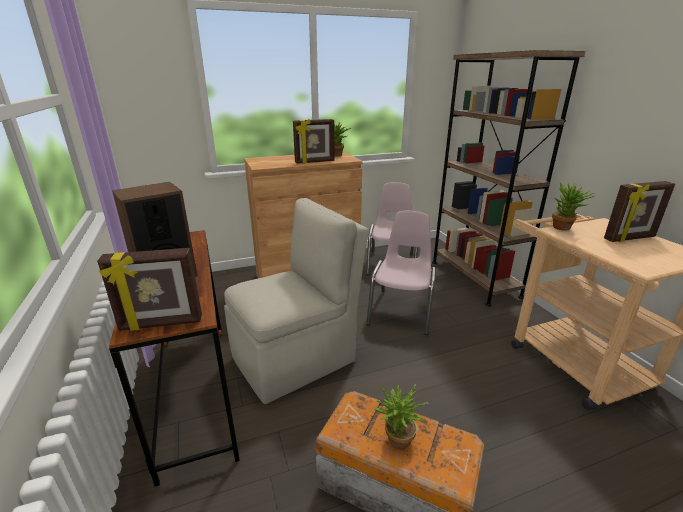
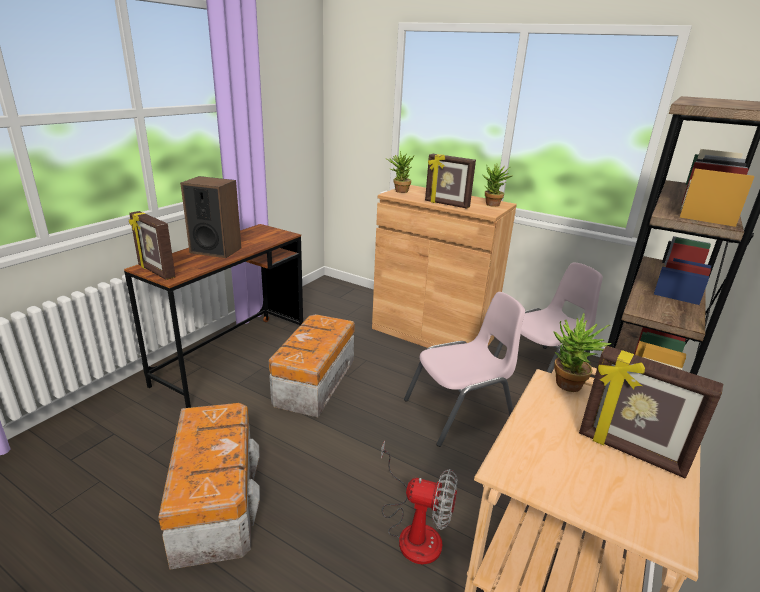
camera: 50 degrees right, 0 degrees up
(297, 358) = (313, 383): beige chair -> storage box
(396, 443) = (199, 448): potted plant -> potted plant (398, 191)
(494, 383) = (413, 530): none -> fan

